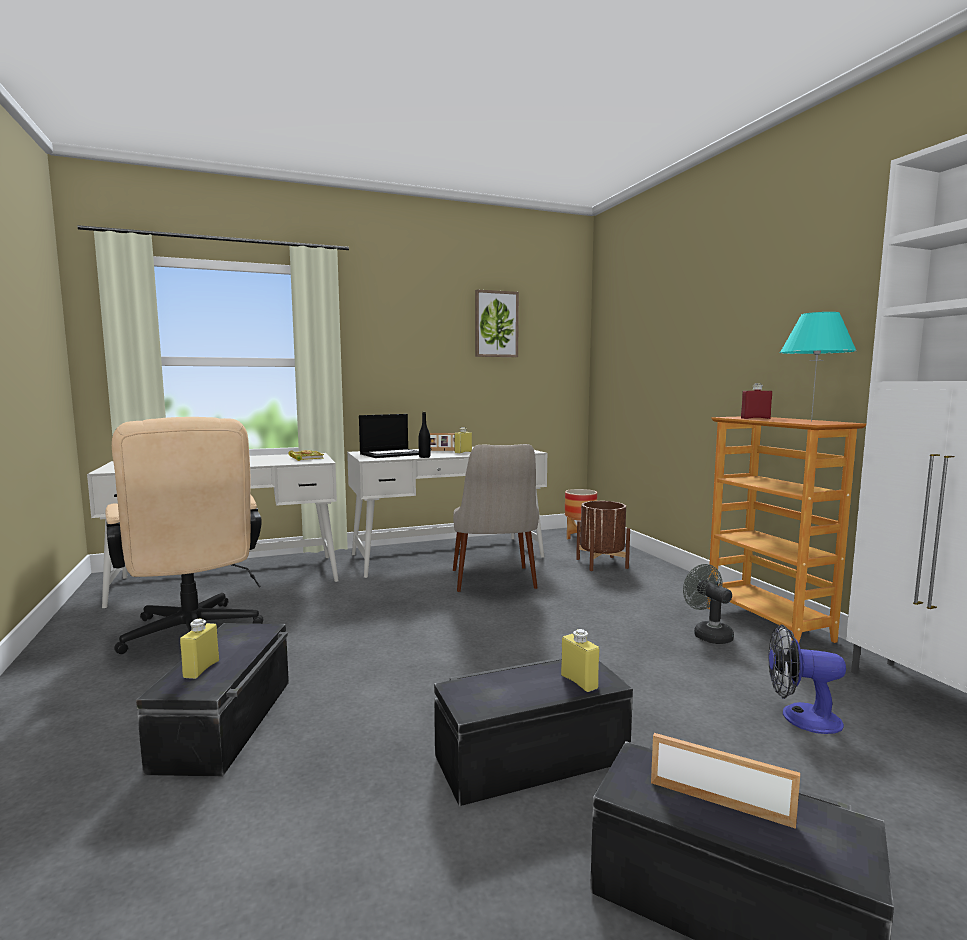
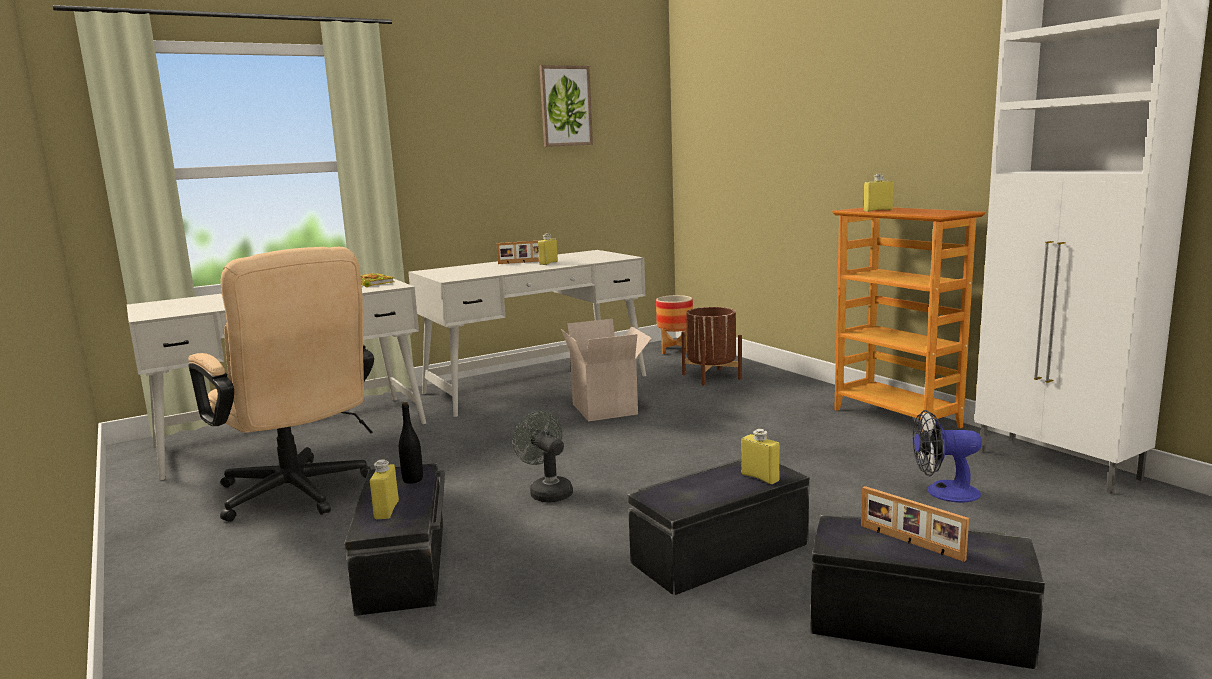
camera: 10 degrees left, 5 degrees up
(392, 454) = (468, 271): laptop -> none
(424, 457) = (511, 272): black bottle -> black bottle (413, 480)
(495, 584) = (607, 409): beige chair -> cardboard box
(708, 634) = (843, 434): grey fan -> grey fan (547, 492)
(720, 801) = (910, 543): picture frame -> picture frame turned 150 degrees counterclockwise
(755, 418) = (877, 210): red bottle -> yellow bottle
(811, 421) = (933, 211): turquoise table lamp -> none

